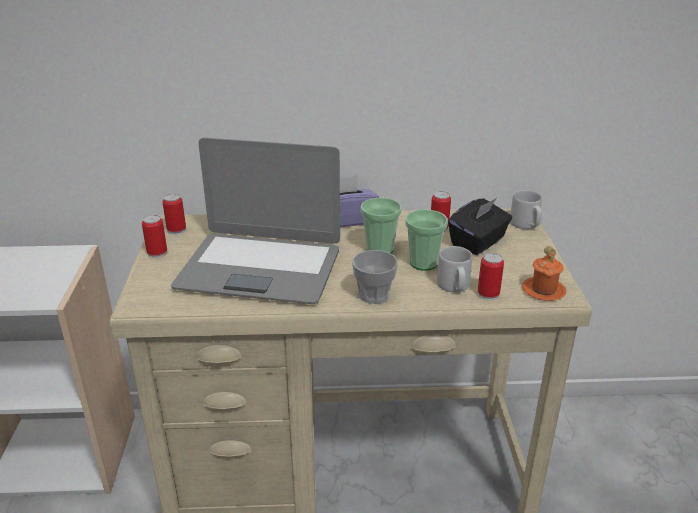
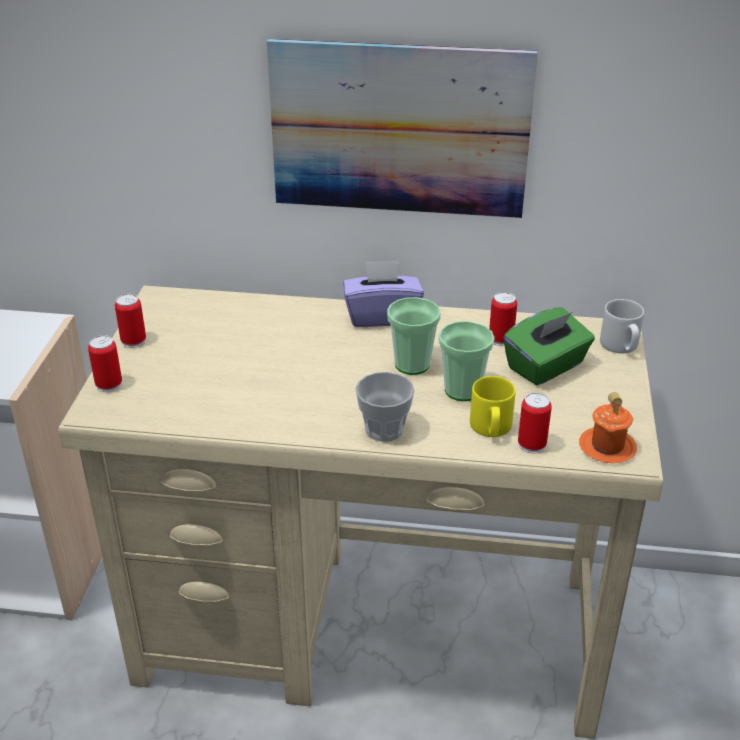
camera: 10 degrees right, 5 degrees up
(176, 230) = (164, 310): can -> can (109, 384)
(260, 268) = (253, 376): laptop -> none
(352, 75) = (399, 129): none -> picture
(454, 286) = (491, 428): grey mug -> yellow mug
(478, 242) = (546, 367): black tissue box -> green tissue box

